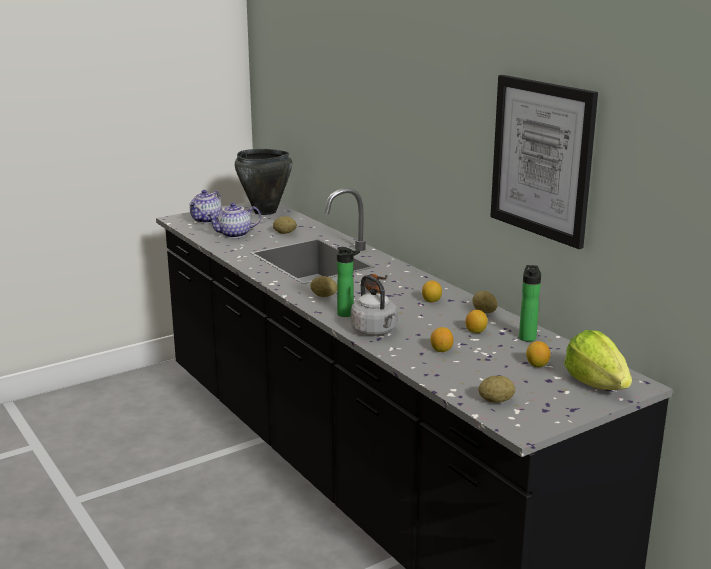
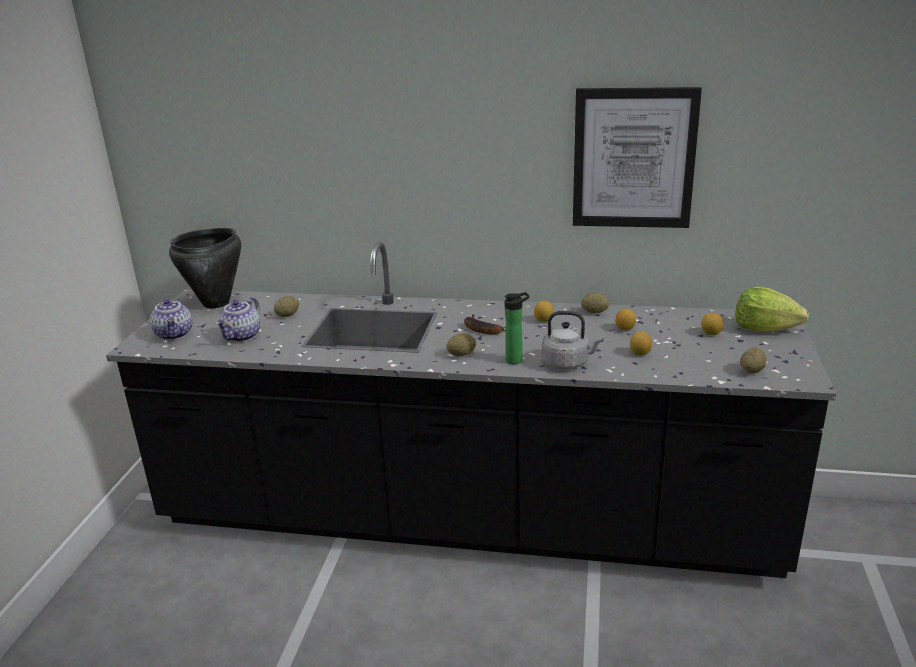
camera: 45 degrees left, 5 degrees up
(527, 337) = (659, 317): bottle -> none

